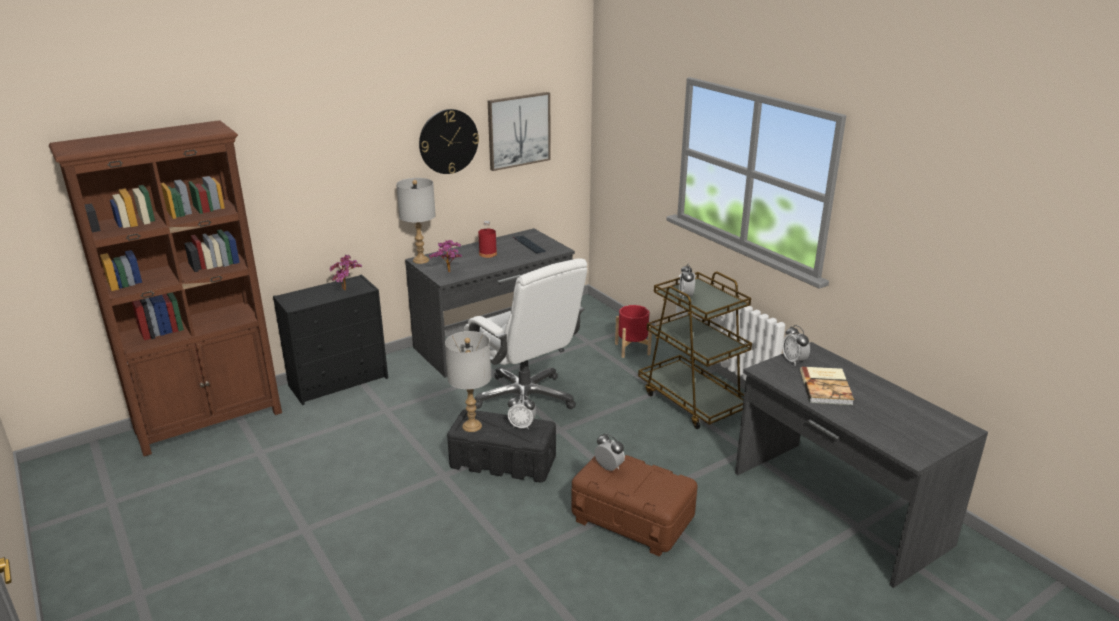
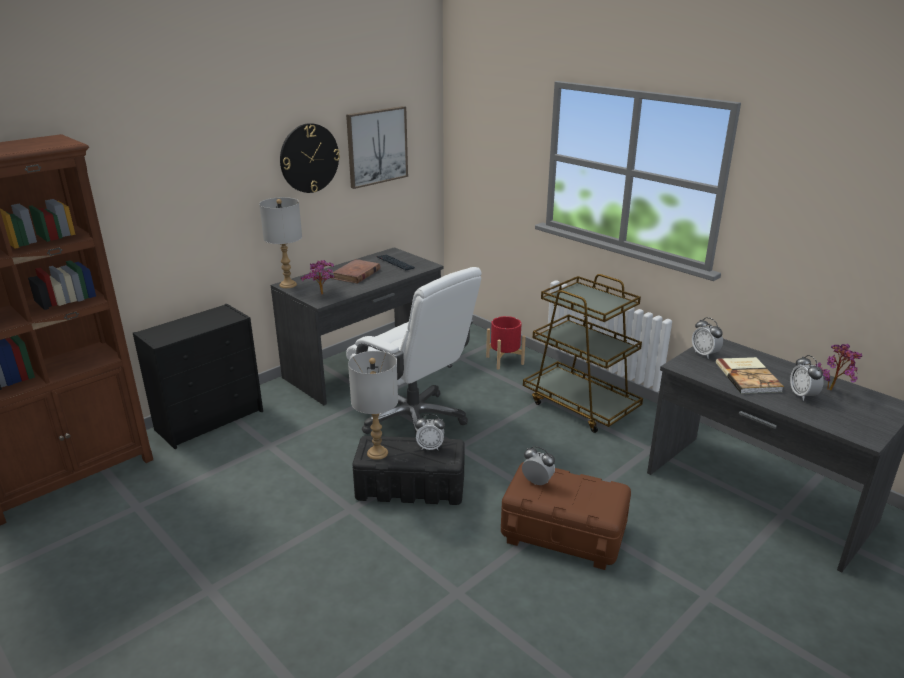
camera: 10 degrees left, 0 degrees up
(347, 290) = (215, 320): potted plant -> potted plant (833, 390)
(488, 254) = (356, 274): red bottle -> brown book
(686, 296) = (574, 300): alarm clock -> alarm clock (802, 395)

